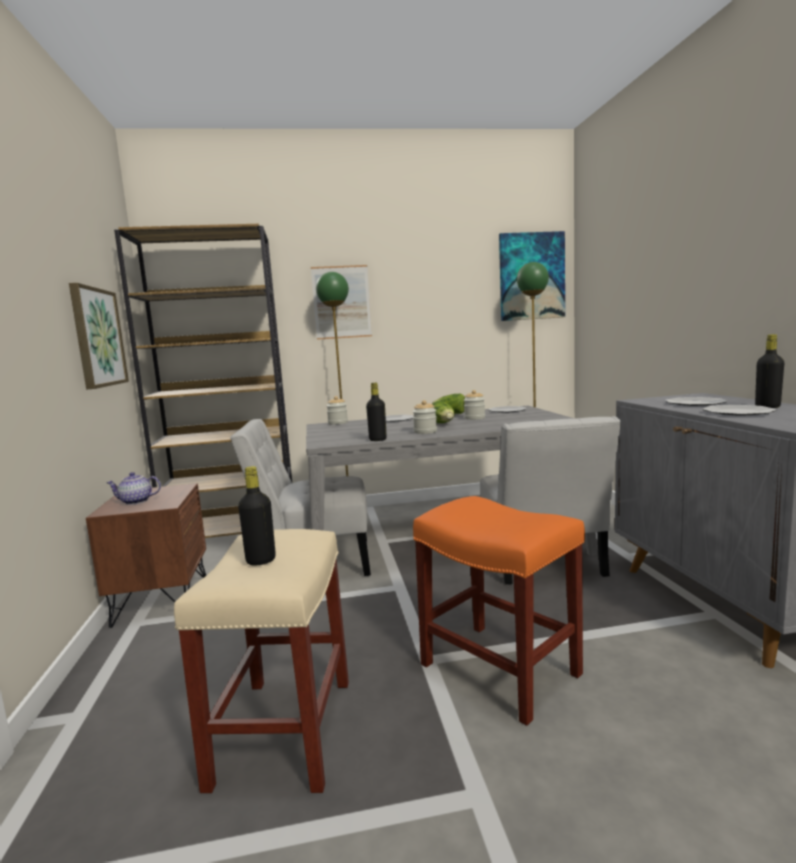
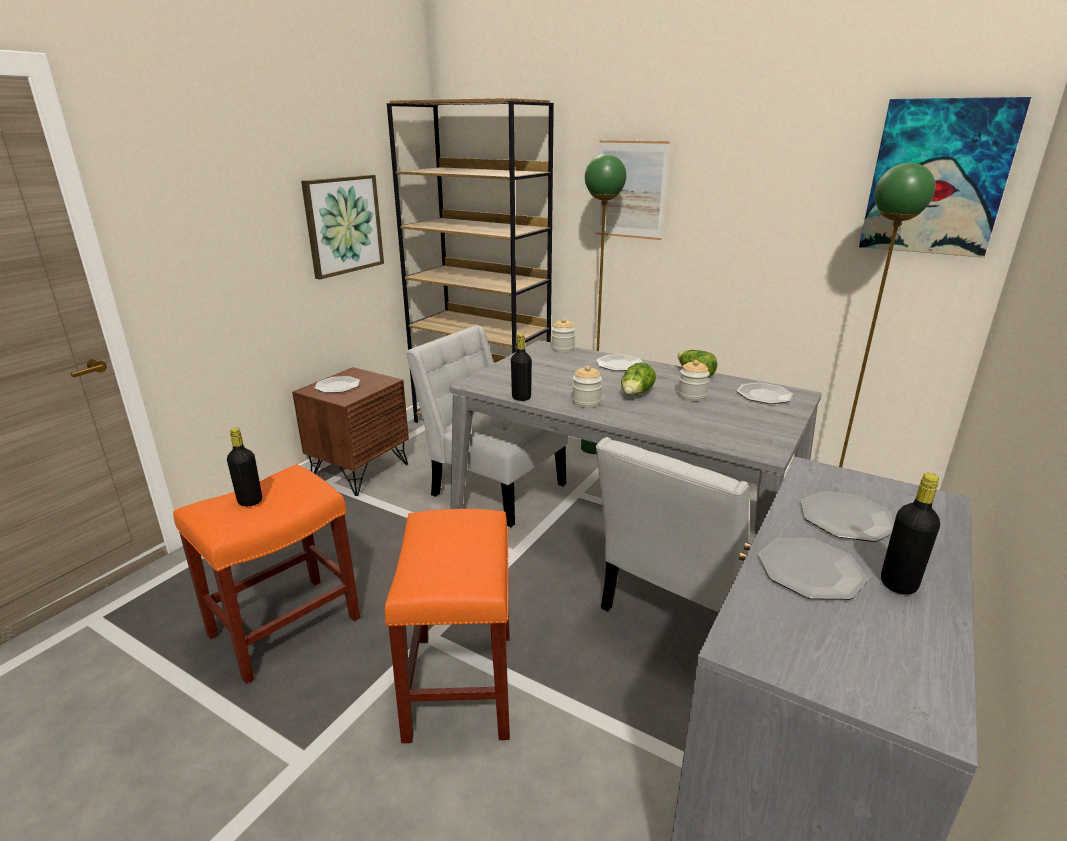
camera: 40 degrees right, 15 degrees up
(135, 502) = (337, 386): teapot -> plate
(284, 729) = (286, 625): beige stool -> orange stool

